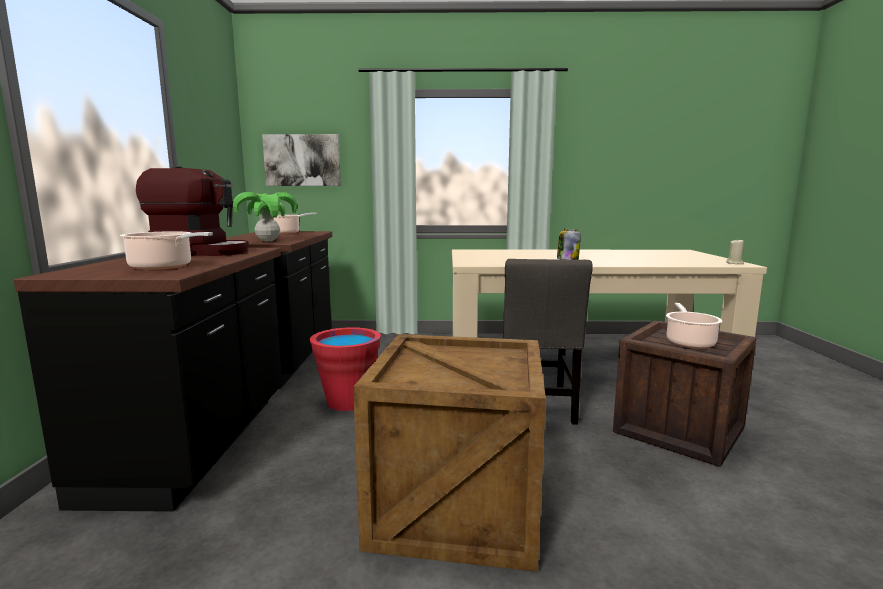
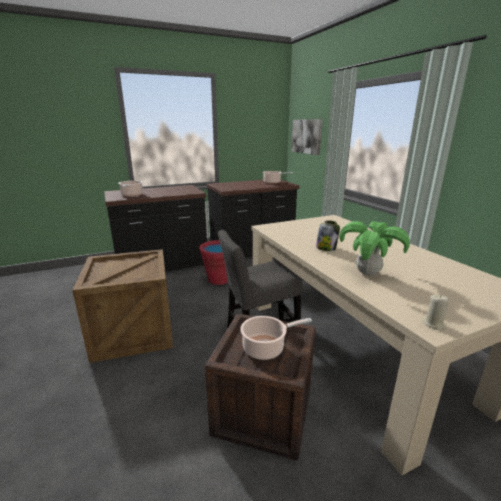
camera: 65 degrees right, 10 degrees up
(201, 252) = (177, 189): coffee machine -> none
(268, 241) = (230, 187): potted plant -> potted plant (367, 273)

